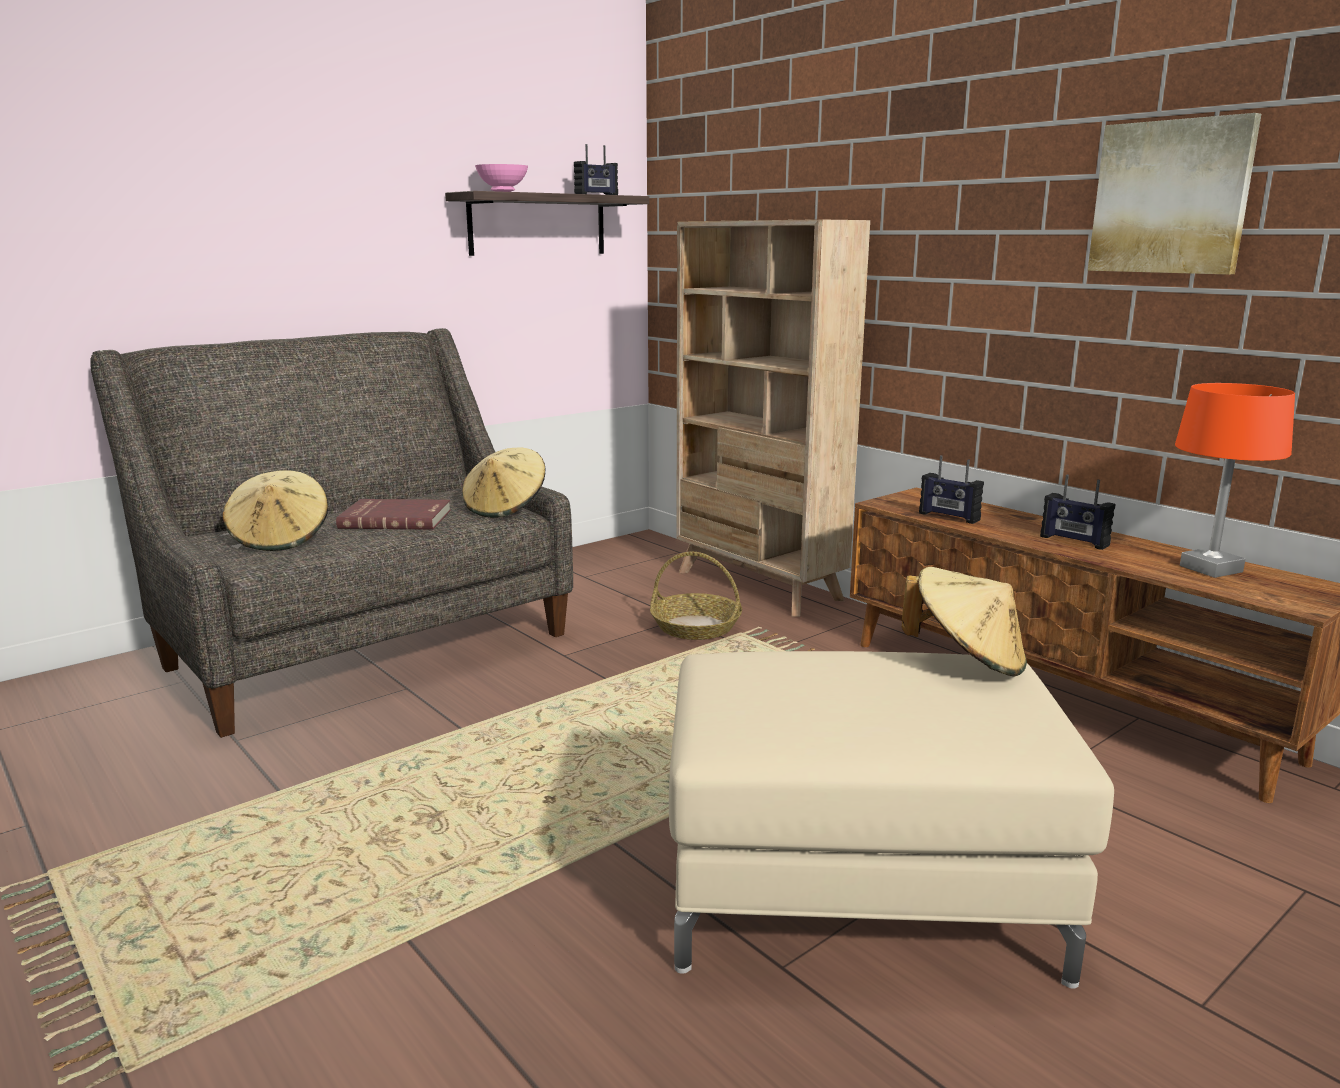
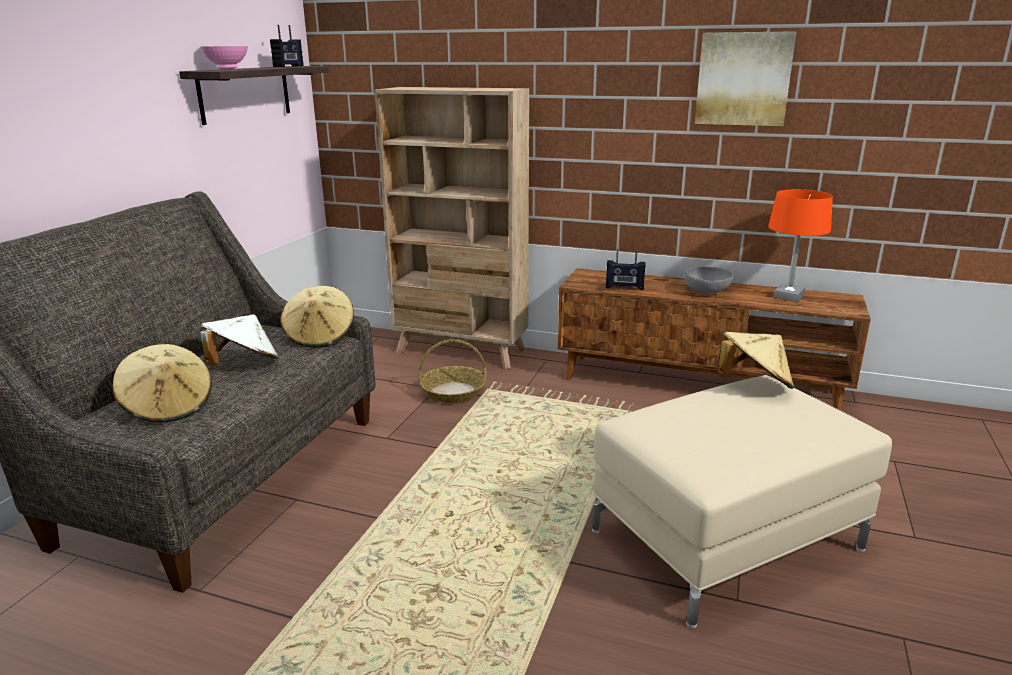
camera: 30 degrees left, 5 degrees up
(396, 518) = (243, 364): red book -> white hat
(1074, 541) = (707, 292): radio -> grey bowl

